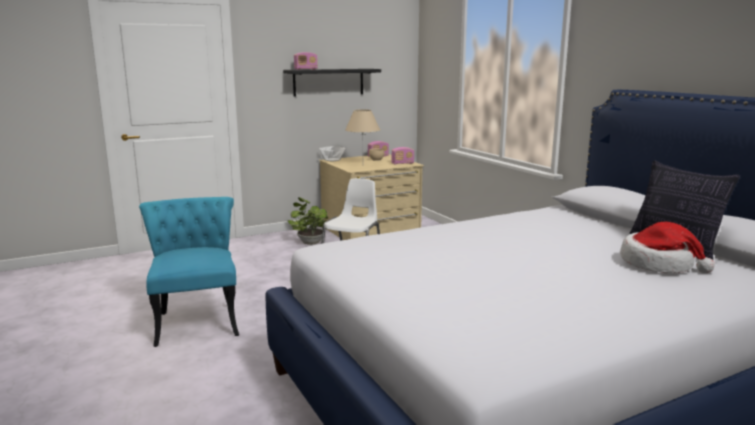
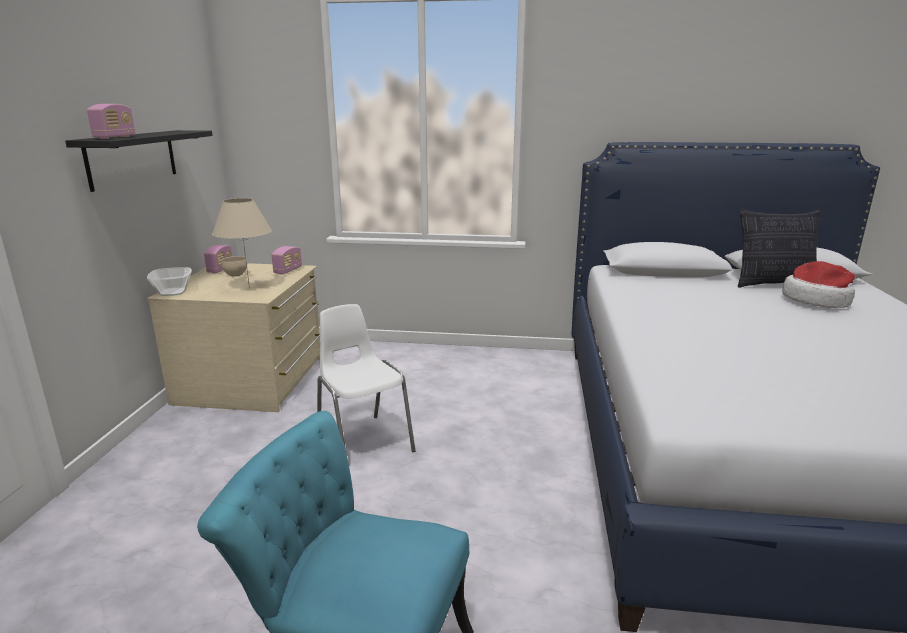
camera: 55 degrees left, 5 degrees up
(310, 242) = (212, 436): potted plant -> none

